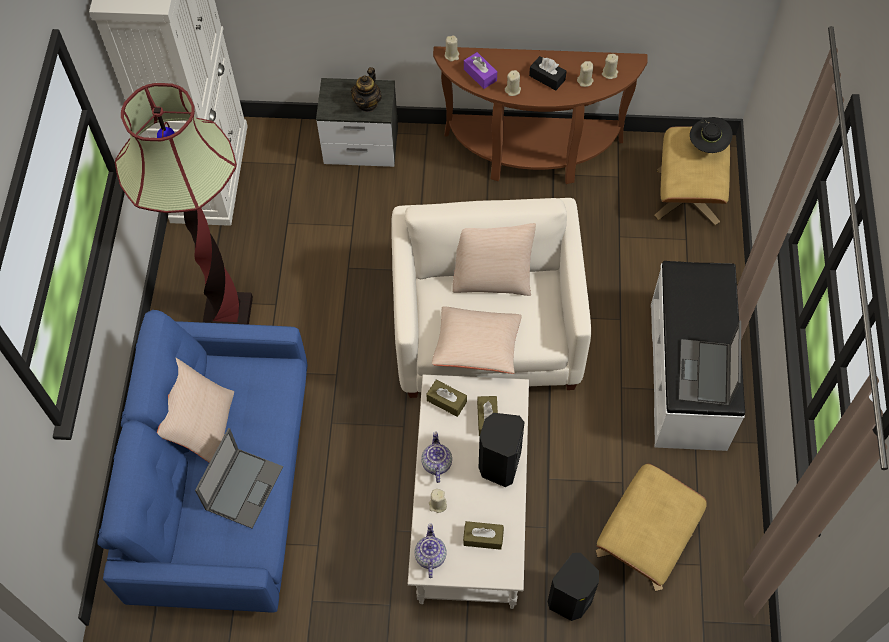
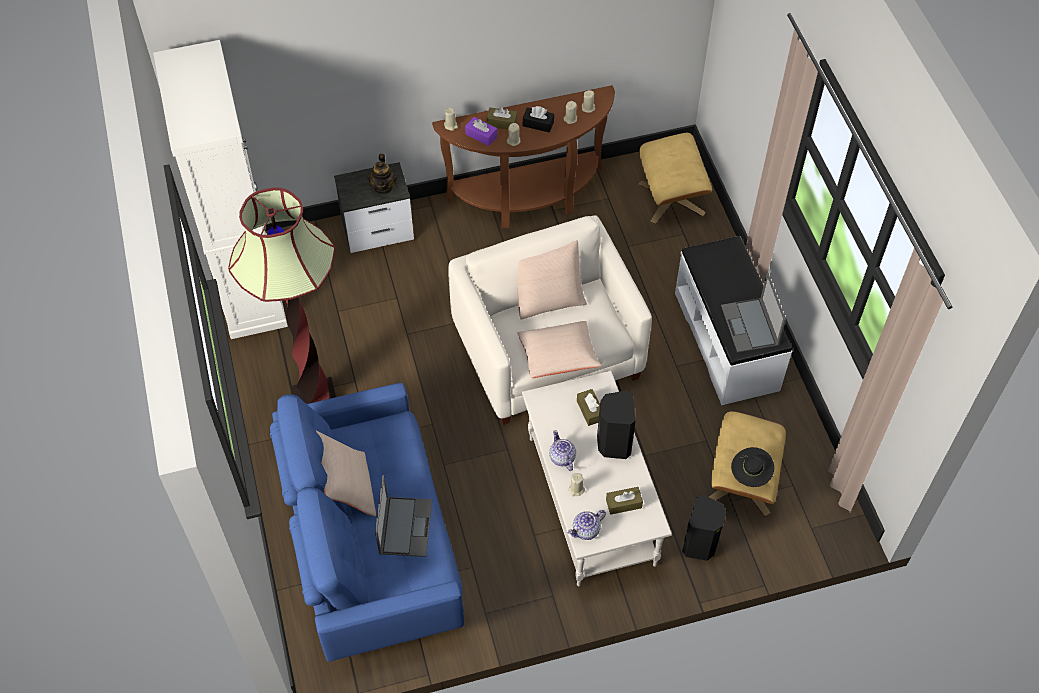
camera: 20 degrees left, 5 degrees down
(430, 556) = (586, 530): teapot -> teapot turned 105 degrees counterclockwise
(446, 401) = (550, 406): brown tissue box -> brown tissue box (502, 123)
(708, 144) = (680, 149): black hat -> black hat (750, 475)

